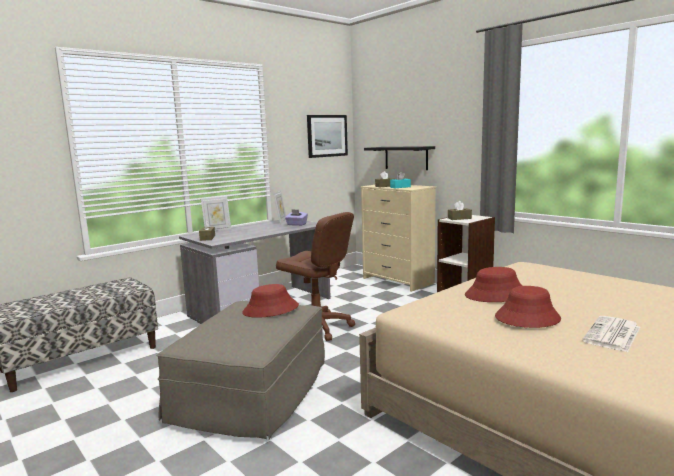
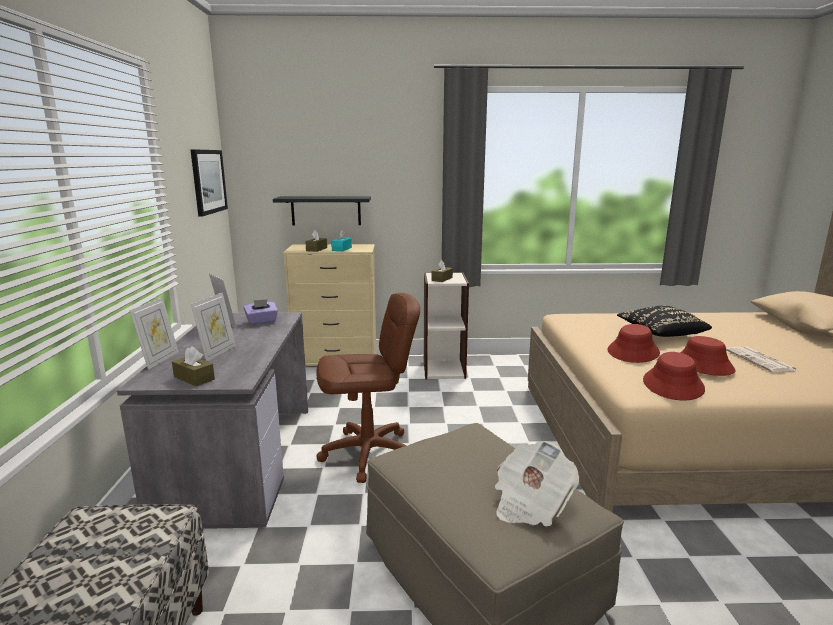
camera: 50 degrees left, 5 degrees up
(235, 336) = (530, 503): none -> newspaper
(241, 232) = (217, 353): none -> picture frame
(270, 309) = (464, 450): red hat -> red hat (673, 385)
(578, 293) = (660, 333): none -> black pillow

